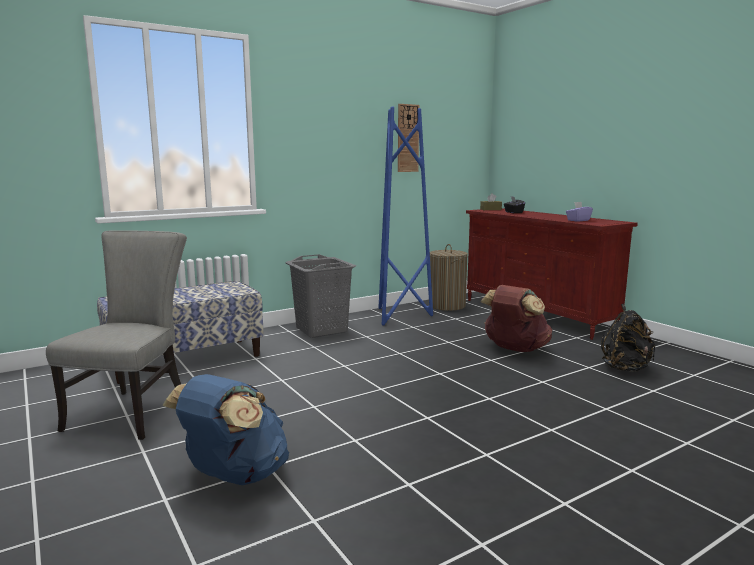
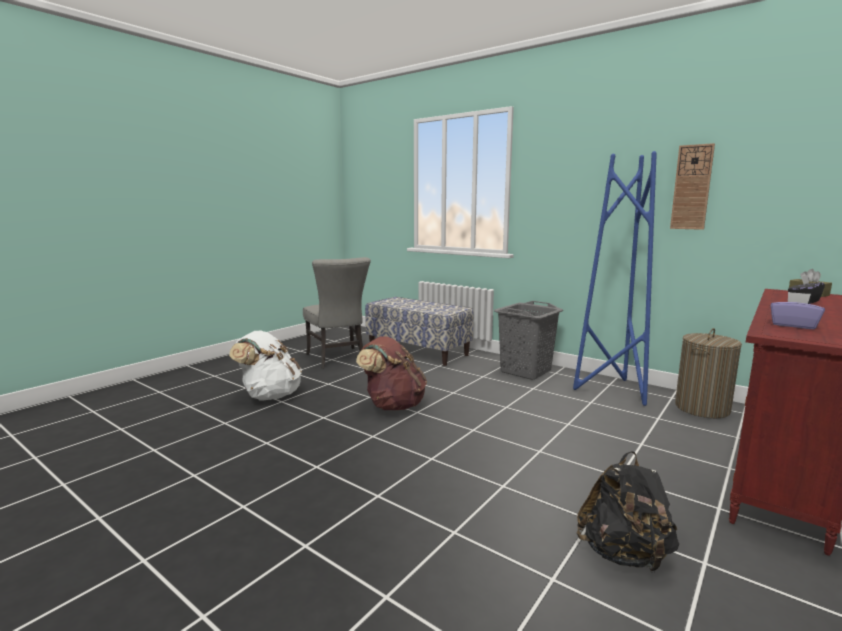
camera: 70 degrees right, 0 degrees up
(133, 410) = (338, 359): grey chair -> grey chair turned 75 degrees clockwise
(234, 476) = (269, 396): blue backpack -> white backpack
(514, 349) = (594, 462): brown backpack -> brown backpack (393, 405)

